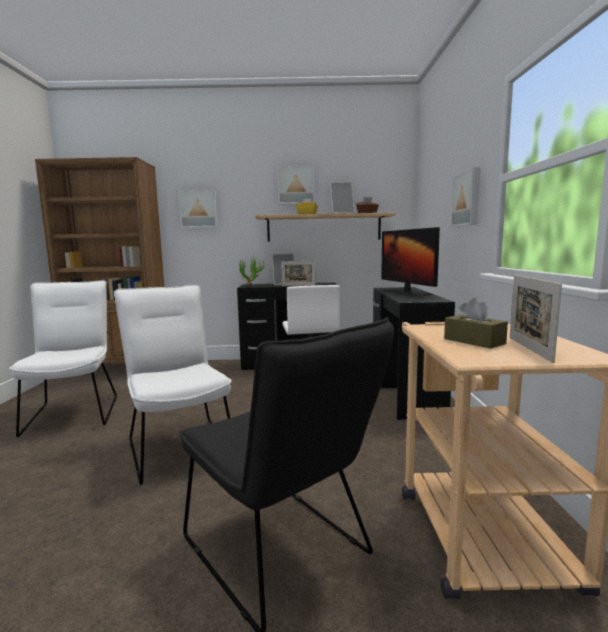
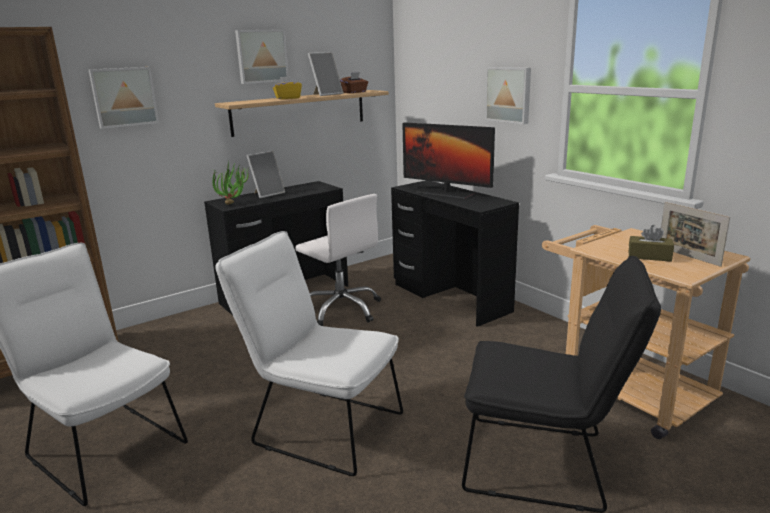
camera: 35 degrees left, 10 degrees up
(298, 285) = (293, 194): picture frame -> none

